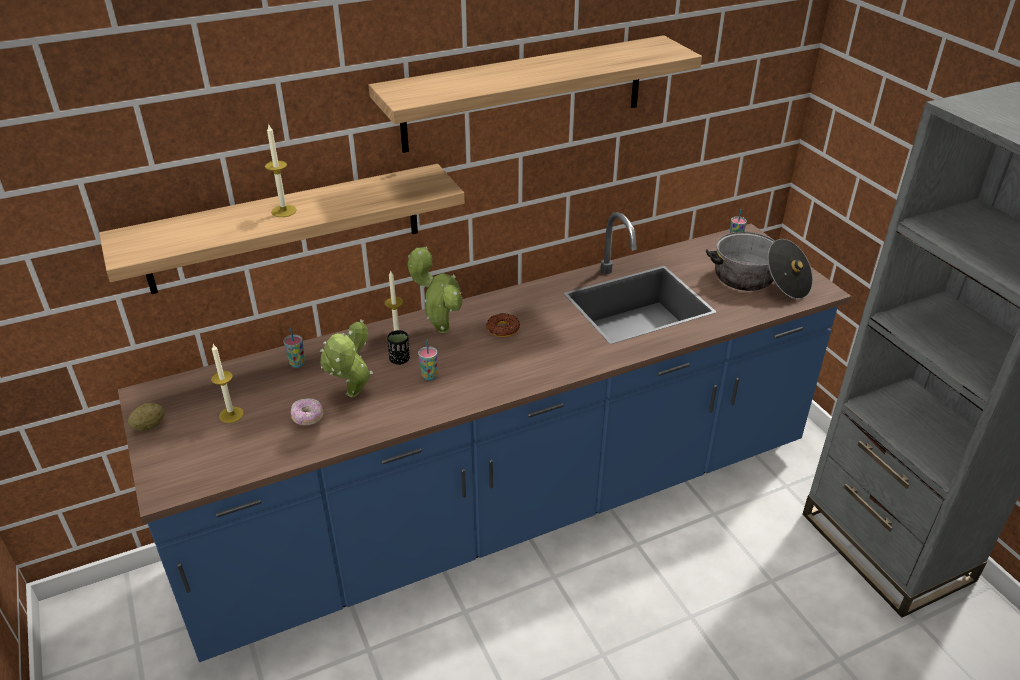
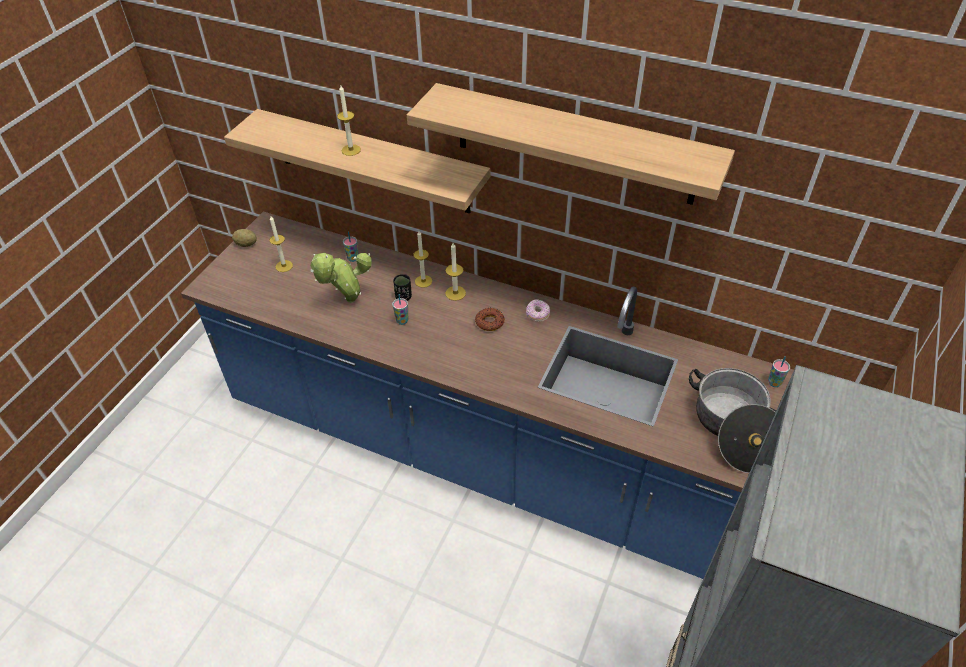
camera: 50 degrees right, 10 degrees up
(307, 417) = (311, 296): donut -> donut (537, 315)
(440, 328) = (455, 293): potted plant -> candle

